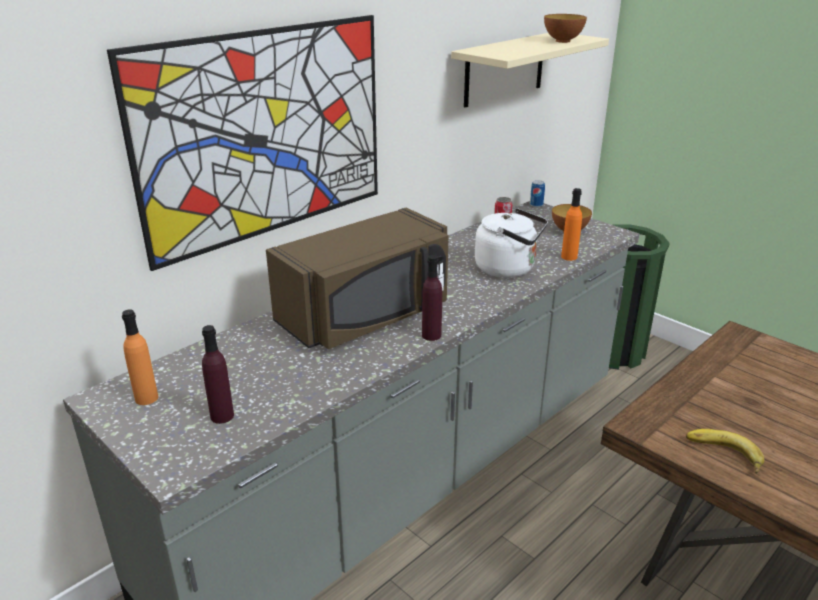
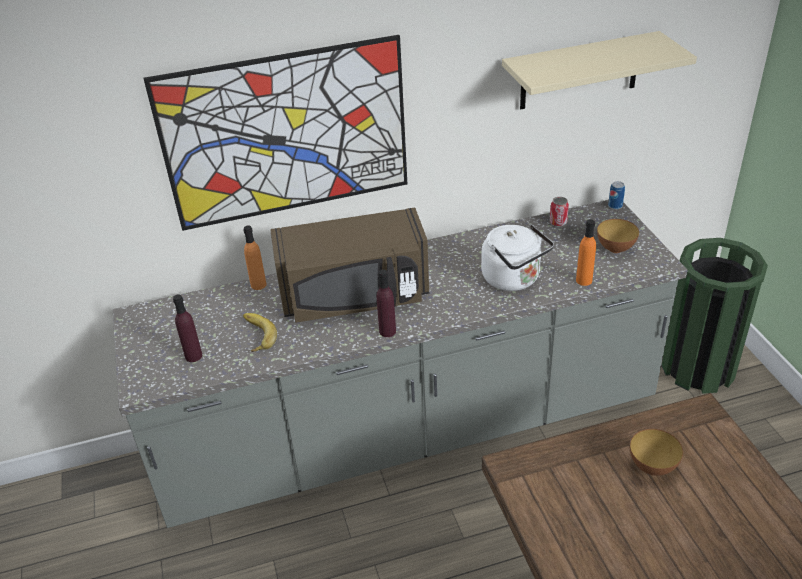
camera: 30 degrees right, 10 degrees up
(146, 398) = (159, 325): orange bottle -> orange bottle (258, 285)
(562, 41) = (636, 56): bowl -> bowl (652, 466)
(723, 455) = (555, 518): banana -> banana (255, 335)

